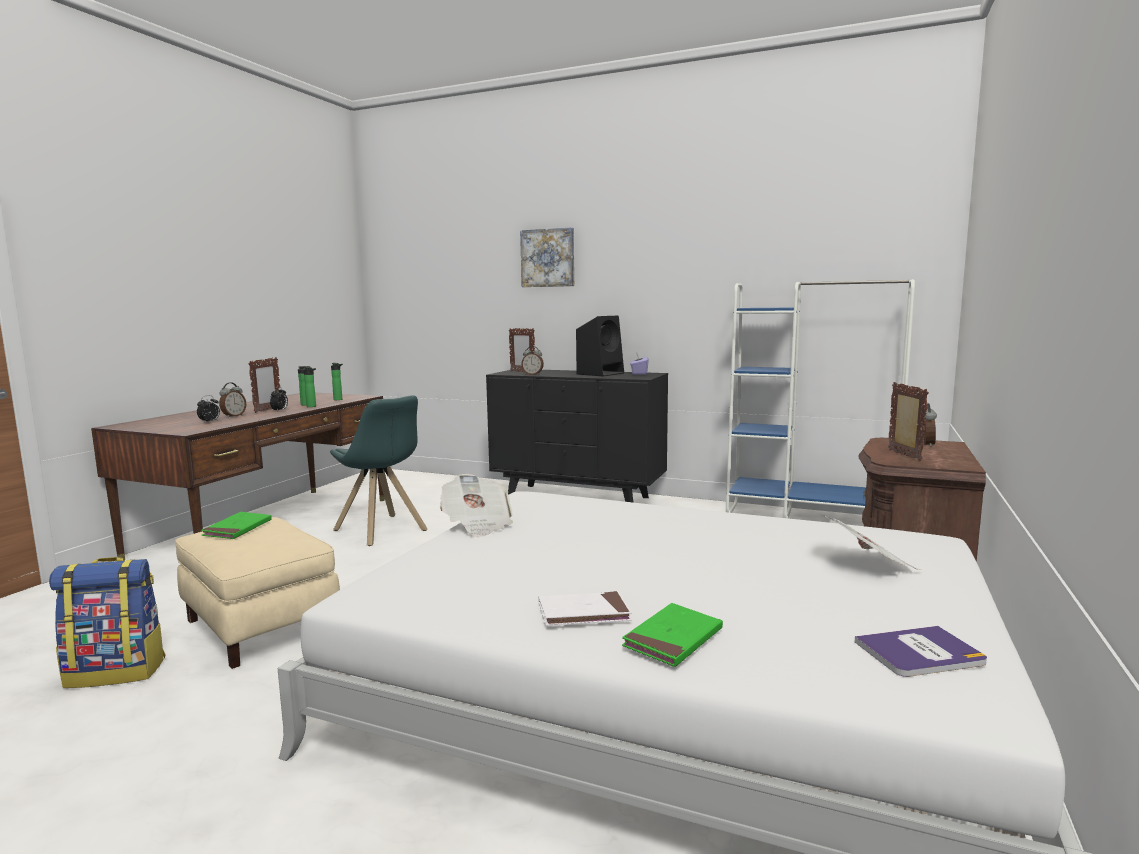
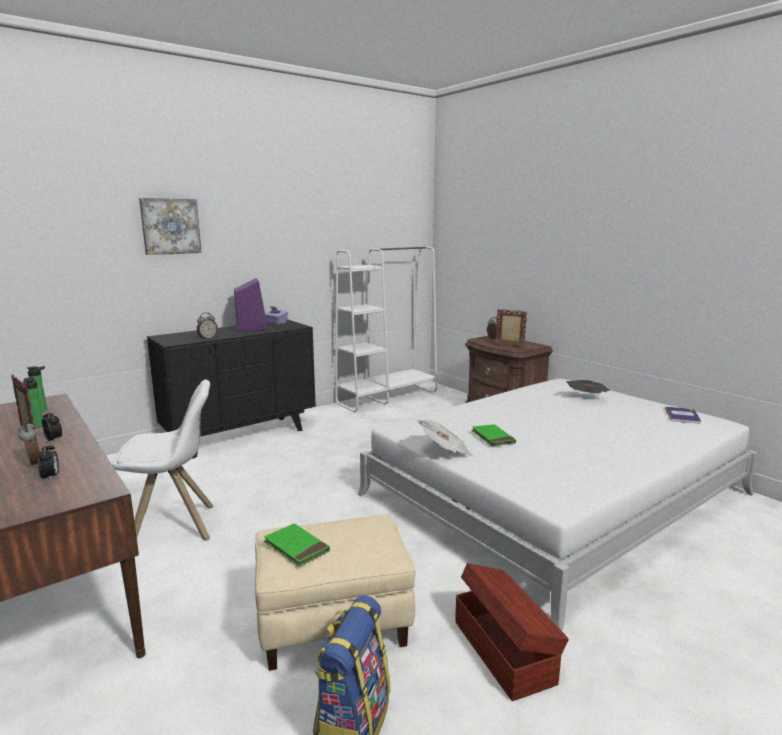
camera: 60 degrees left, 5 degrees up
(234, 725) = (504, 650): none -> brown storage box
(312, 406) = (63, 424): bottle -> none
(381, 530) = (173, 526): turquoise chair -> white chair
(522, 372) = (181, 338): picture frame -> none
(583, 613) = (613, 455): white book -> none
(600, 373) = (251, 328): black speaker -> purple speaker
(673, 639) = (652, 446): green book -> green book (493, 437)
(810, 519) = (387, 398): blue clothes rack -> white clothes rack

